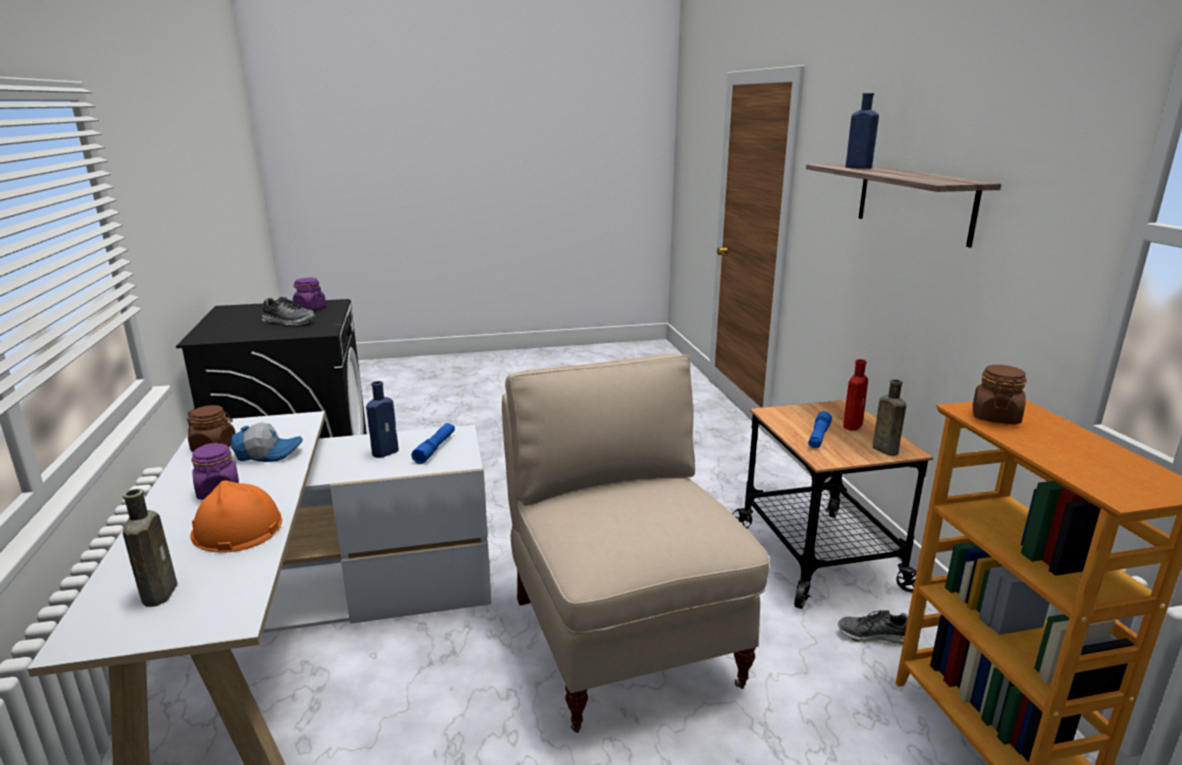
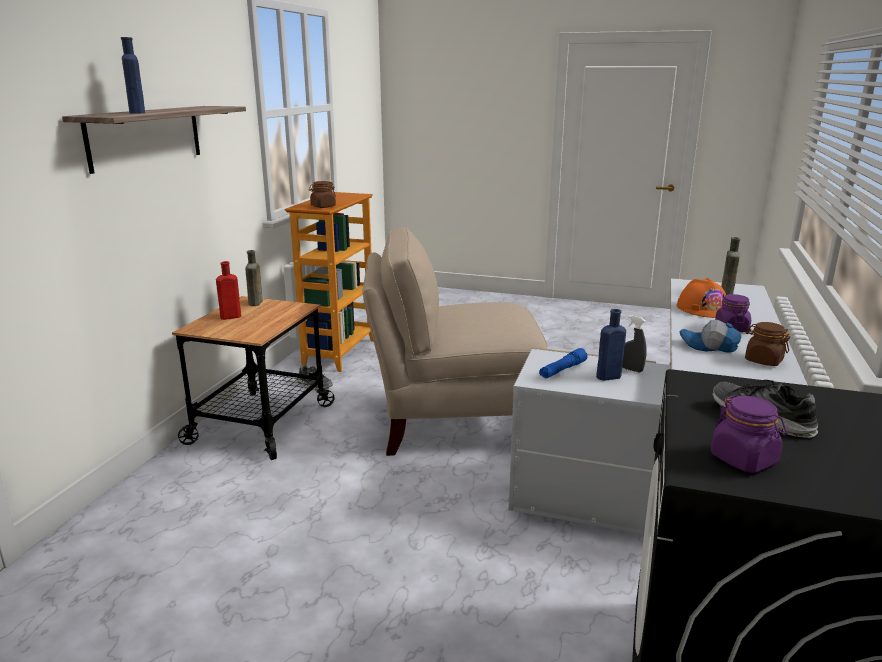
camera: 150 degrees left, 0 degrees up
(360, 466) = (631, 369): none -> grey spray bottle
(622, 638) = (452, 422): beige chair -> beige chair turned 75 degrees clockwise
(818, 437) = (271, 316): blue flashlight -> none

